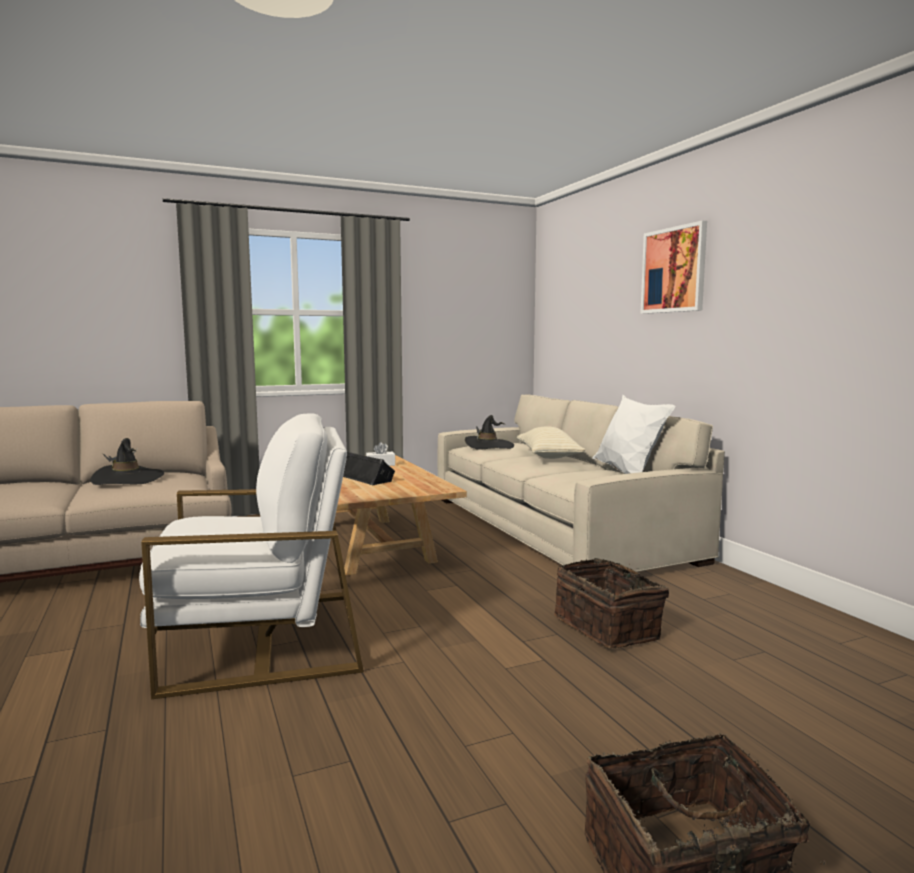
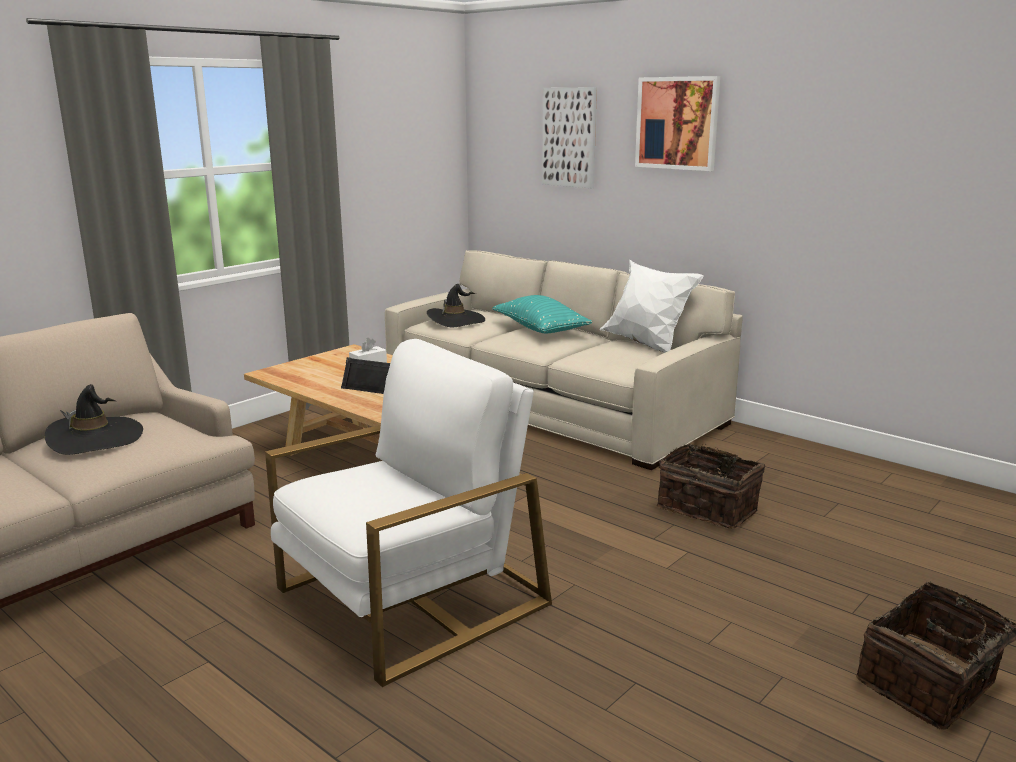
camera: 25 degrees left, 10 degrees up
(548, 456) = (540, 329): beige pillow -> turquoise pillow
(597, 295) = (569, 137): none -> picture

